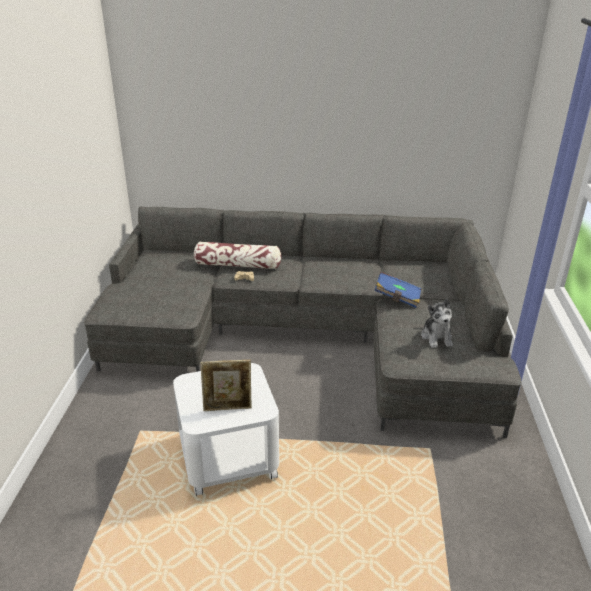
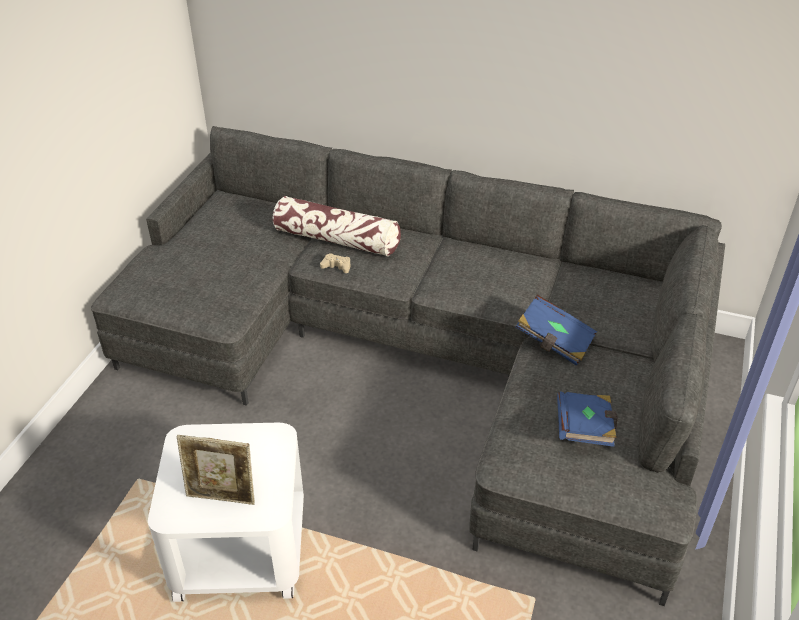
camera: 15 degrees right, 10 degrees up
(436, 337) = (584, 429): plush toy -> blue book

